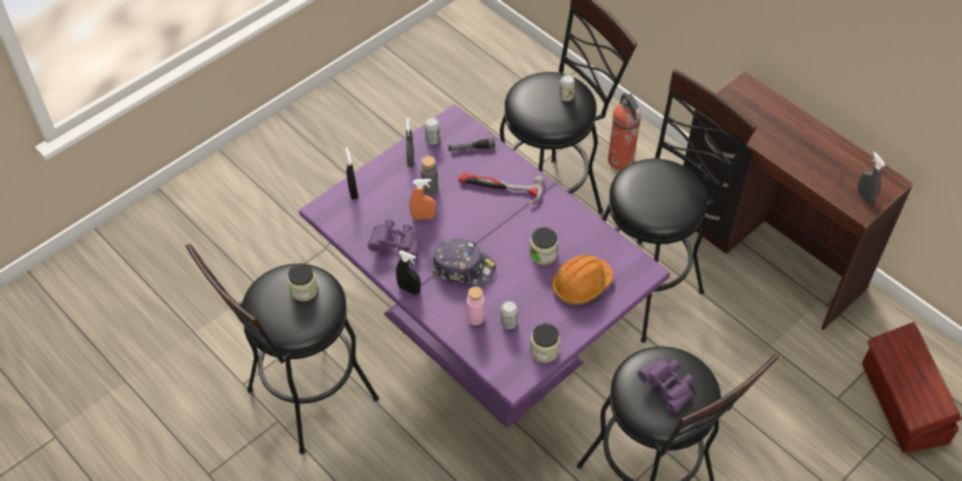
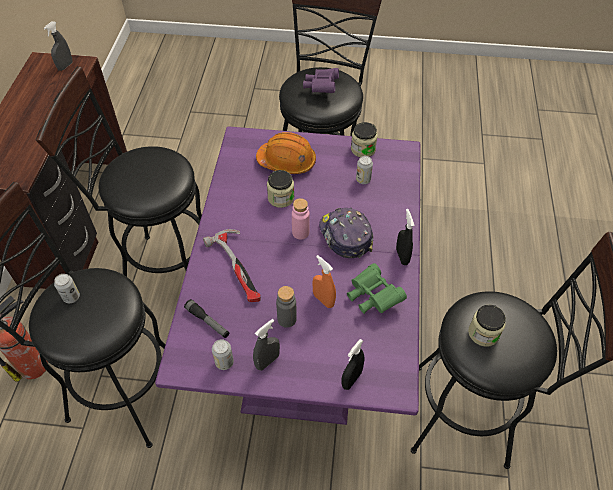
camera: 130 degrees left, 0 degrees up
(396, 245) = (372, 296): purple binoculars -> green binoculars
(475, 318) = (380, 200): pink bottle -> pink bottle (300, 232)
(902, 404) = (161, 113): brown storage box -> none

